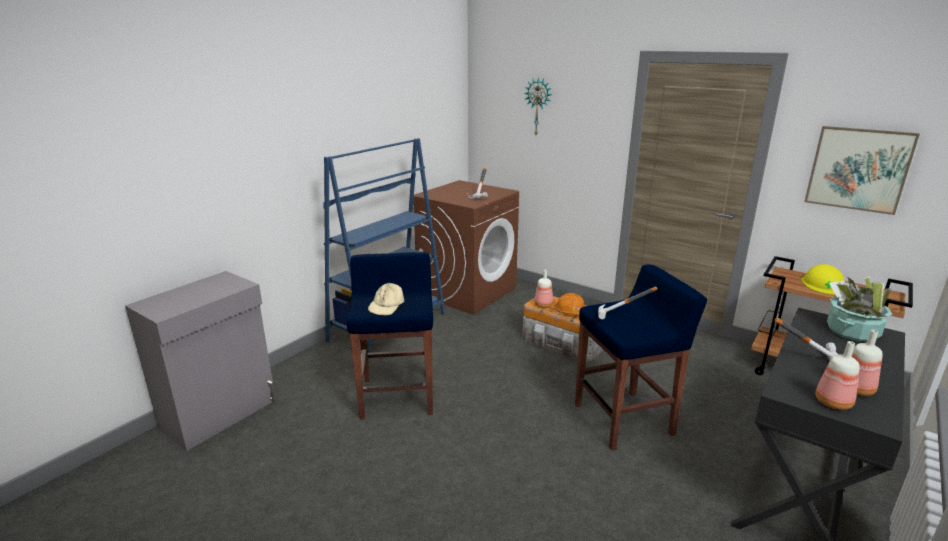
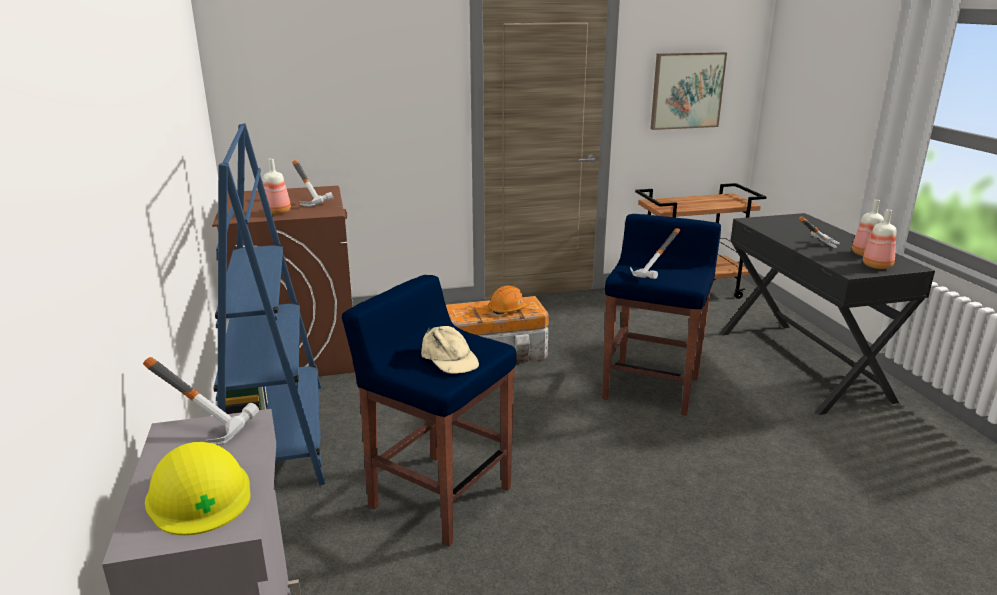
camera: 50 degrees left, 0 degrees up
(234, 279) = (210, 423): none -> hammer
(538, 107) = (334, 64): wall clock -> none
(544, 305) = (472, 314): bottle -> bottle (278, 212)
(823, 284) = (690, 202): yellow hard hat -> yellow hard hat (199, 495)
(852, 332) = (788, 222): potted plant -> none

